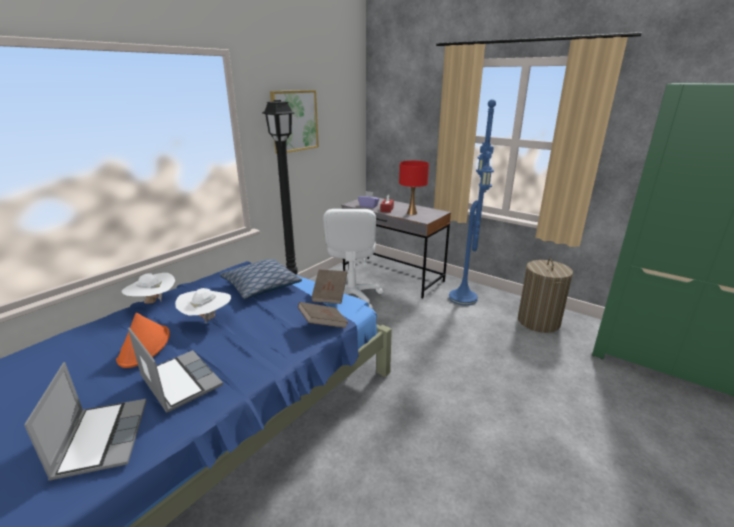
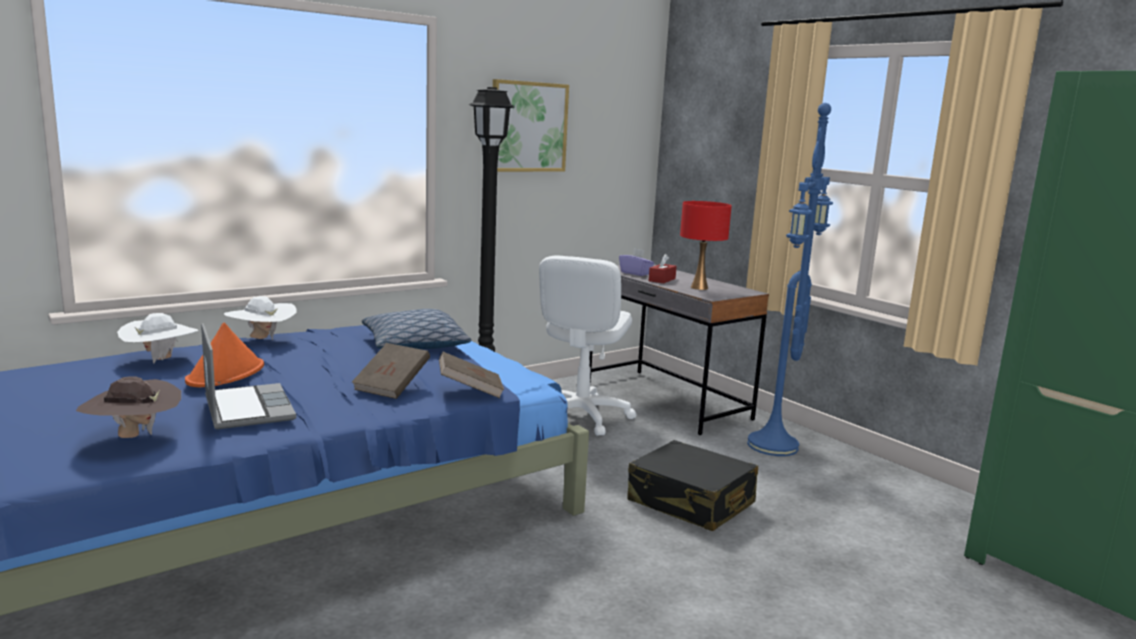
camera: 15 degrees right, 10 degrees down
(101, 438) = (133, 437): laptop -> brown hat
(207, 319) = (319, 362): white hat -> white hat (160, 360)
(330, 295) = (505, 365): brown book -> brown book (392, 386)
(443, 350) = (691, 502): none -> black suitcase
(538, 321) = (893, 497): laundry basket -> none

